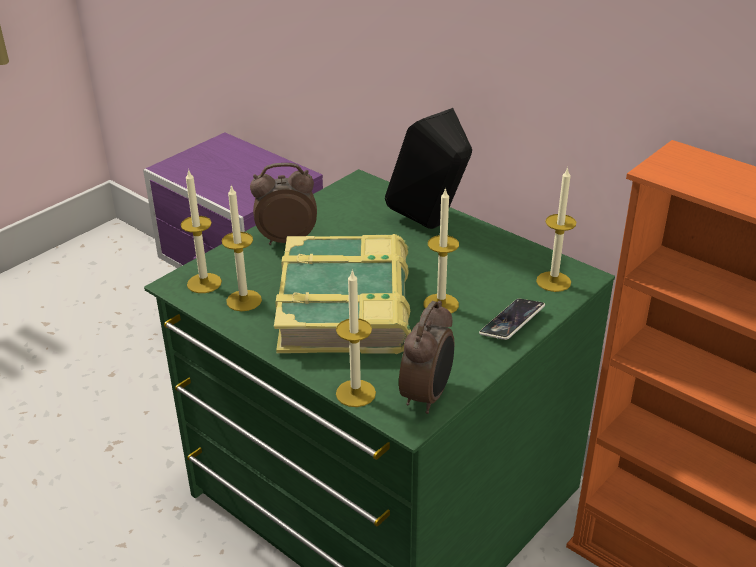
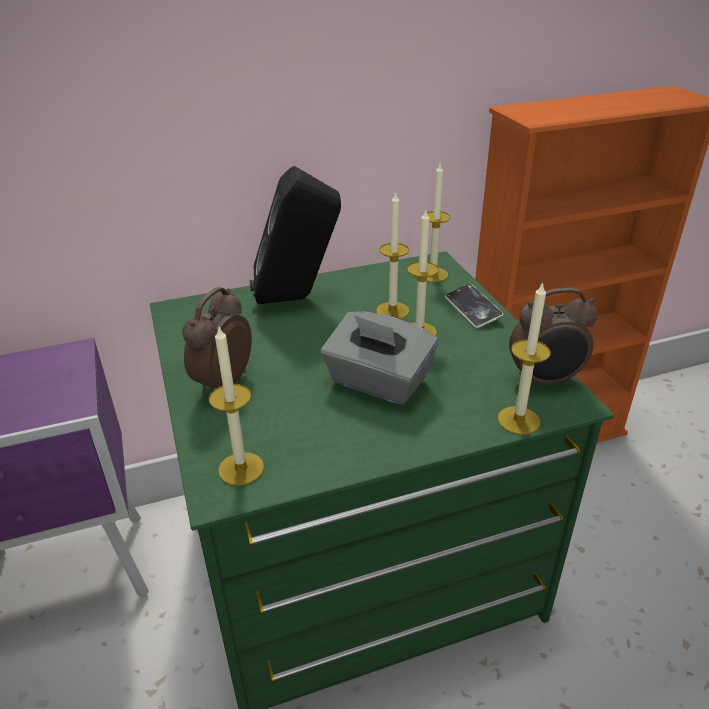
camera: 60 degrees left, 0 degrees up
(244, 300) = (305, 447): candle -> candle (392, 311)
(347, 306) = (378, 382): book -> grey tissue box
(427, 396) = (545, 381): alarm clock -> alarm clock turned 120 degrees clockwise

